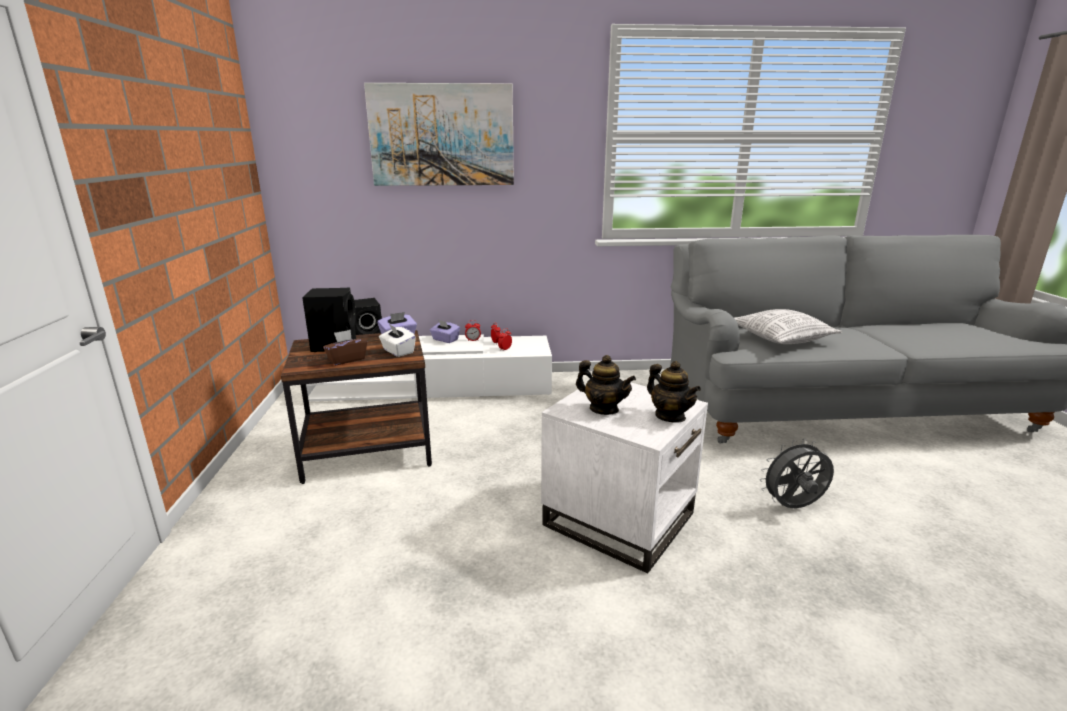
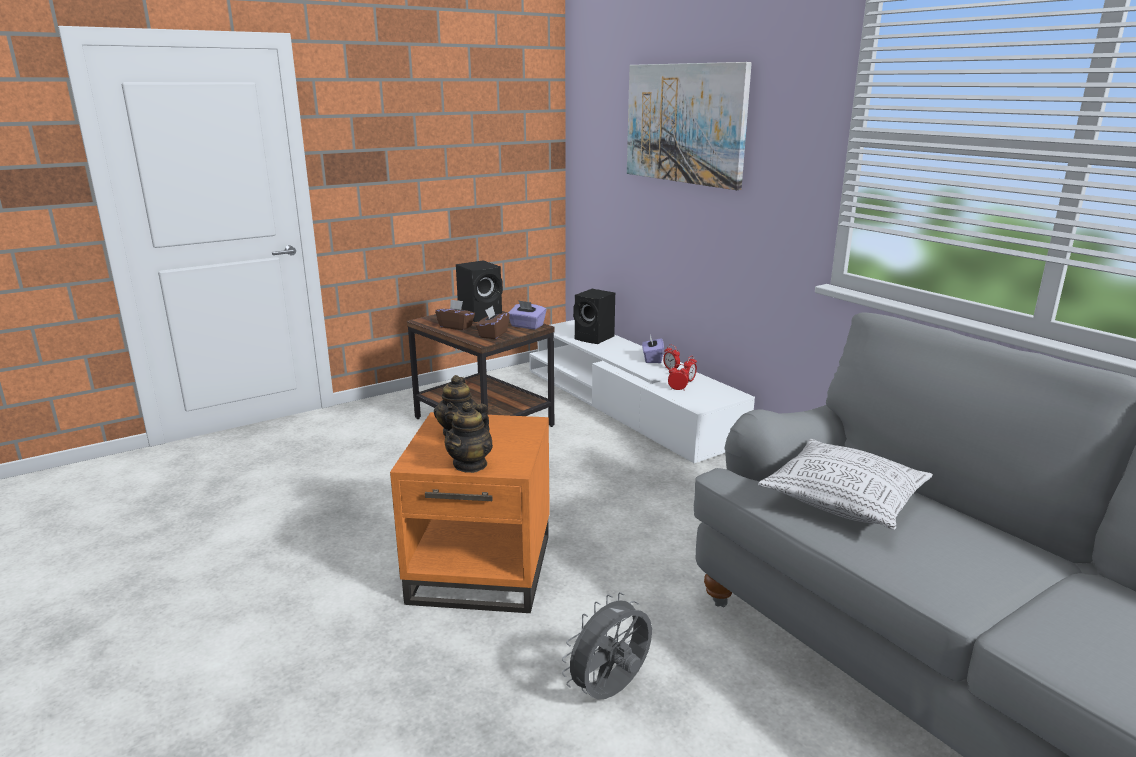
camera: 60 degrees right, 0 degrees up
(398, 351) = (493, 334): white tissue box -> brown tissue box
(619, 518) = (482, 568): white side table -> orange side table
(793, 507) = (611, 692): grey fan -> grey fan turned 90 degrees counterclockwise

